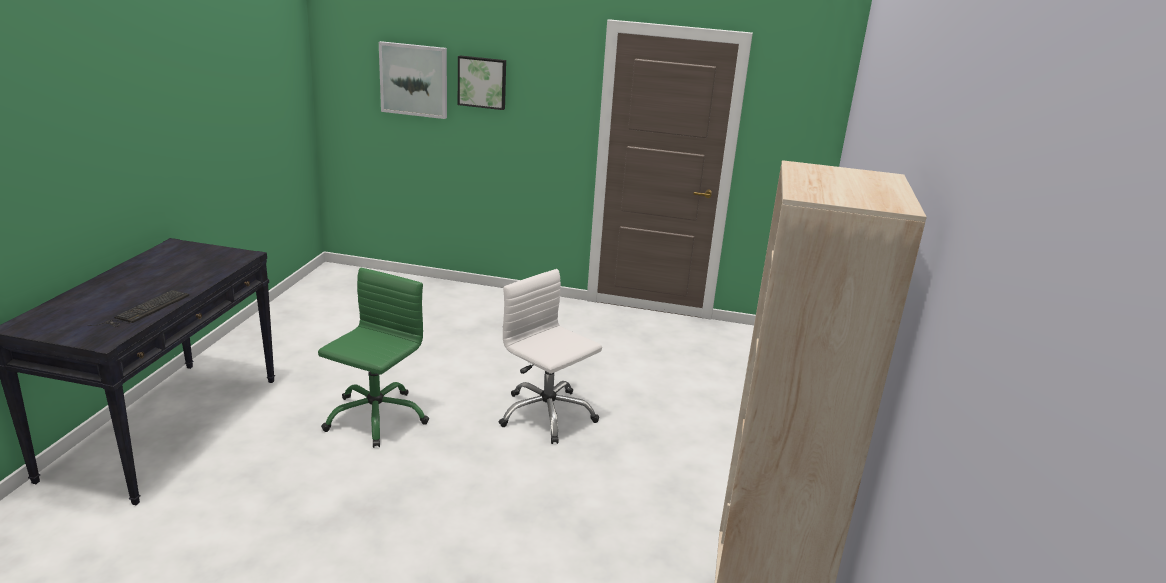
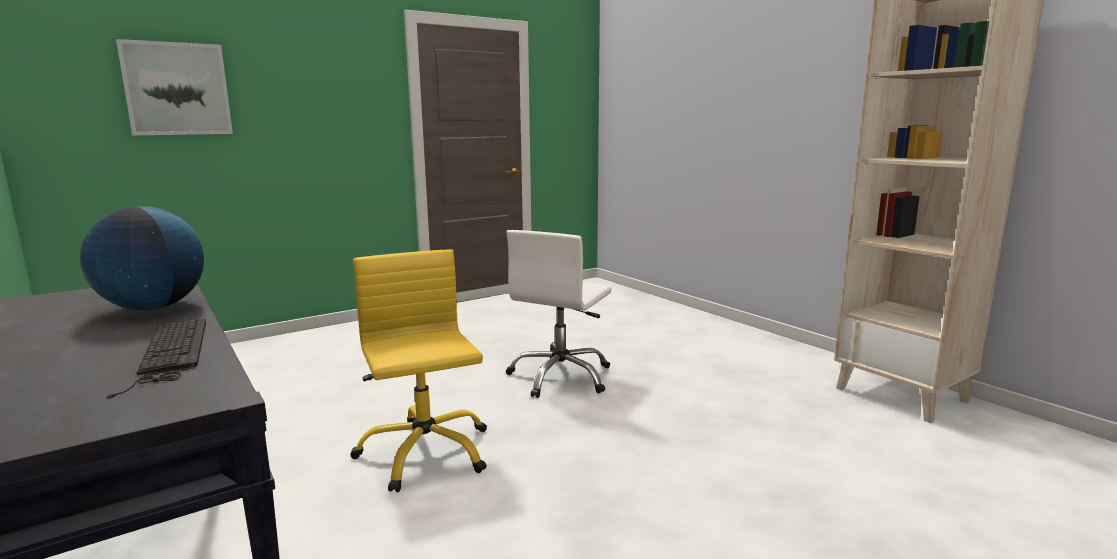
camera: 45 degrees left, 10 degrees down
(200, 274) = (153, 307): none -> globe
(375, 417) = (424, 452): green office chair -> yellow office chair
(482, 82) = (274, 85): picture -> none
(546, 415) = (561, 377): white office chair -> white office chair turned 60 degrees counterclockwise

